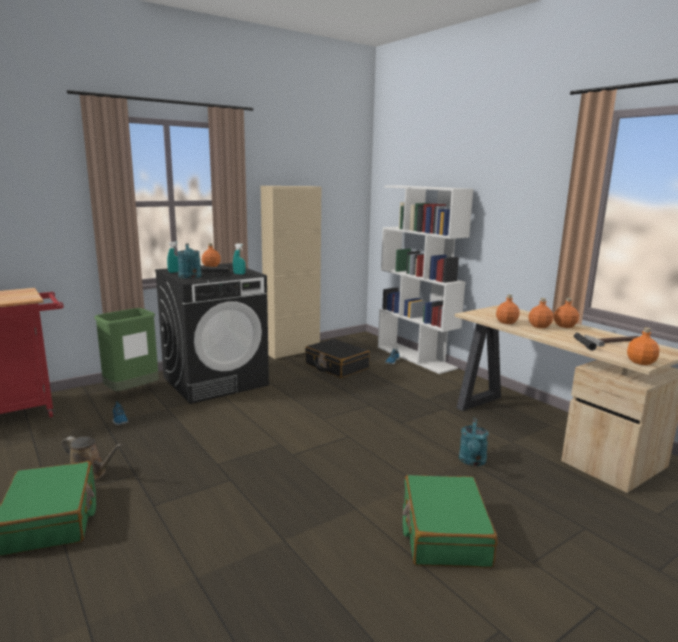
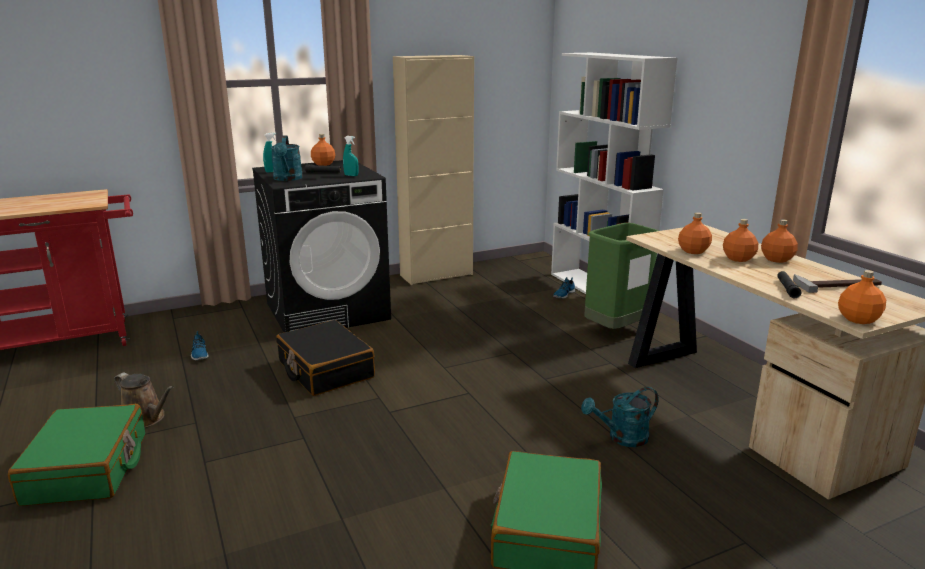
camera: 10 degrees right, 5 degrees up
(132, 392) = (224, 320): green trash can -> green trash can (616, 330)
(336, 366) = (487, 298): black suitcase -> black suitcase (325, 370)
(472, 461) = (622, 438): turquoise watering can -> turquoise watering can turned 45 degrees clockwise

